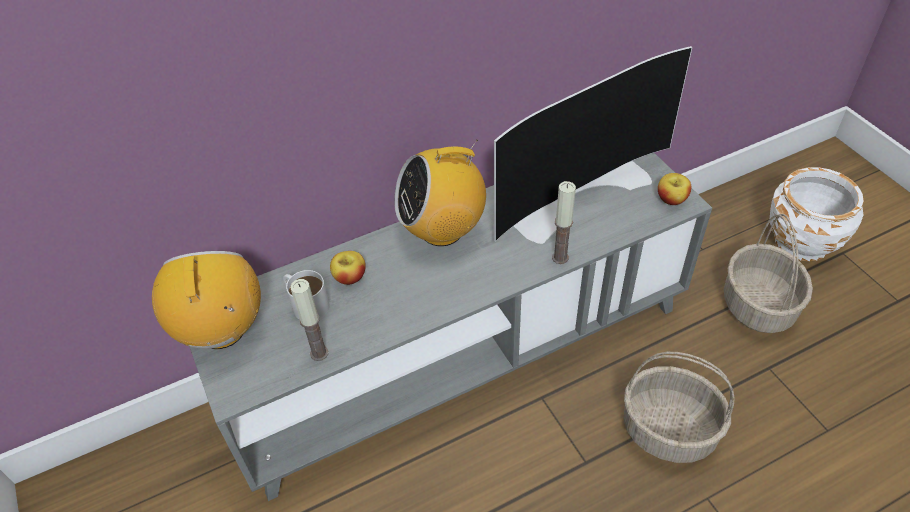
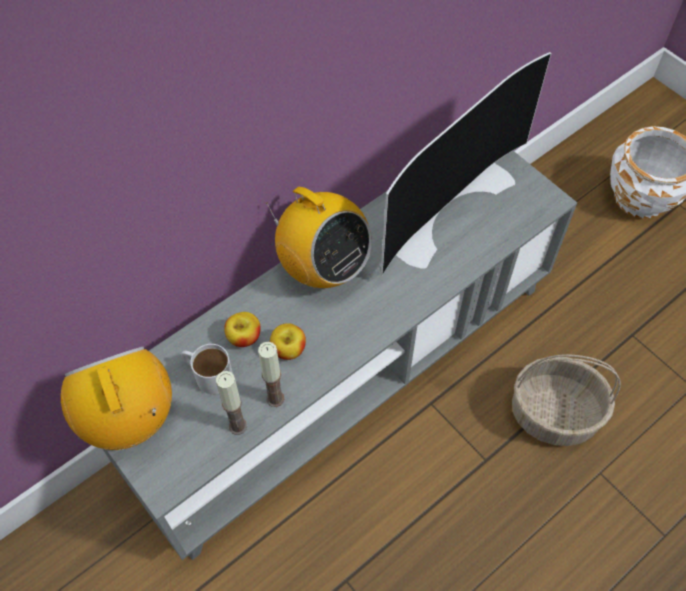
camera: 15 degrees left, 10 degrees up
(442, 230) = (323, 268): radio -> radio turned 105 degrees counterclockwise
(560, 257) = (446, 281): candle -> candle (275, 398)
(671, 199) = (537, 199): apple -> apple (288, 349)
(759, 306) = (613, 273): basket -> none

